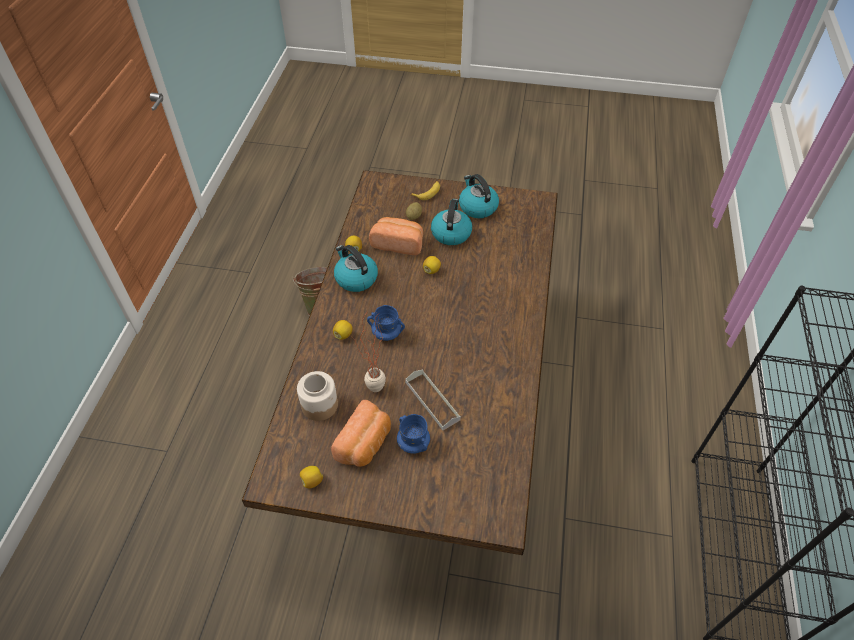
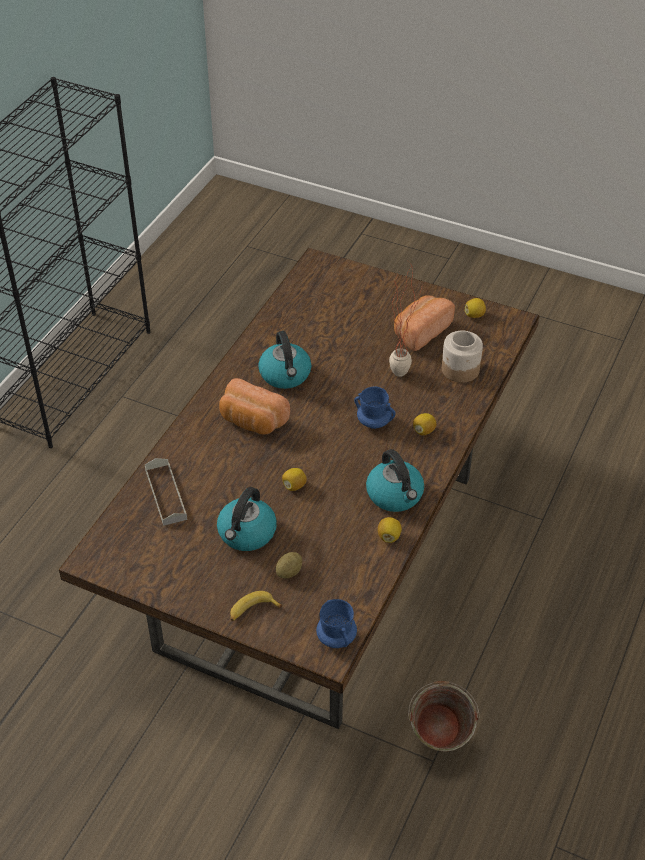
camera: 165 degrees left, 5 degrees down
(398, 243) = (325, 533): bread -> bread (252, 421)
(413, 443) = (375, 324): blue mug -> blue mug (336, 638)
(432, 401) = (345, 352): grey tray -> grey tray (166, 494)
(477, 207) = (190, 568): kettle -> kettle (285, 375)

